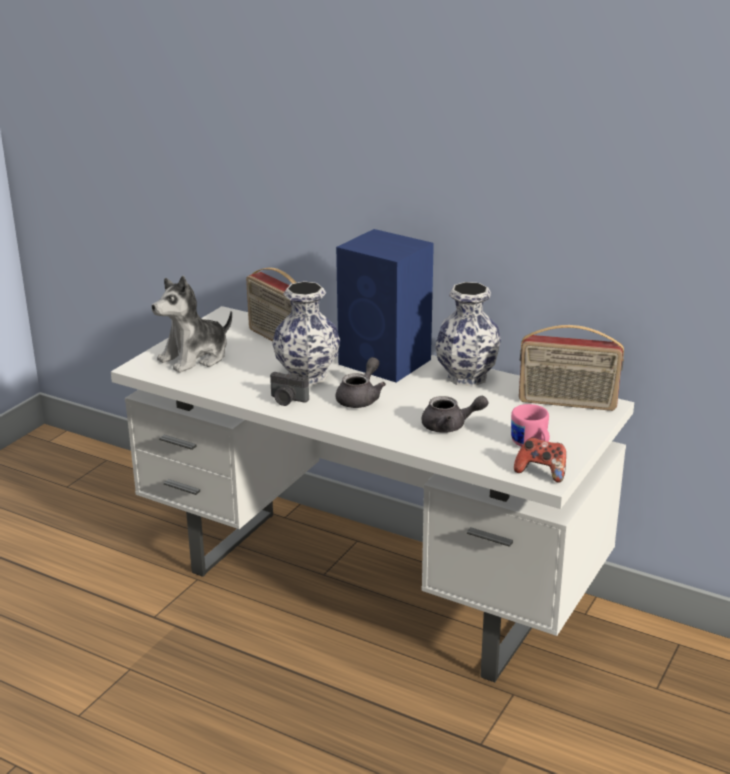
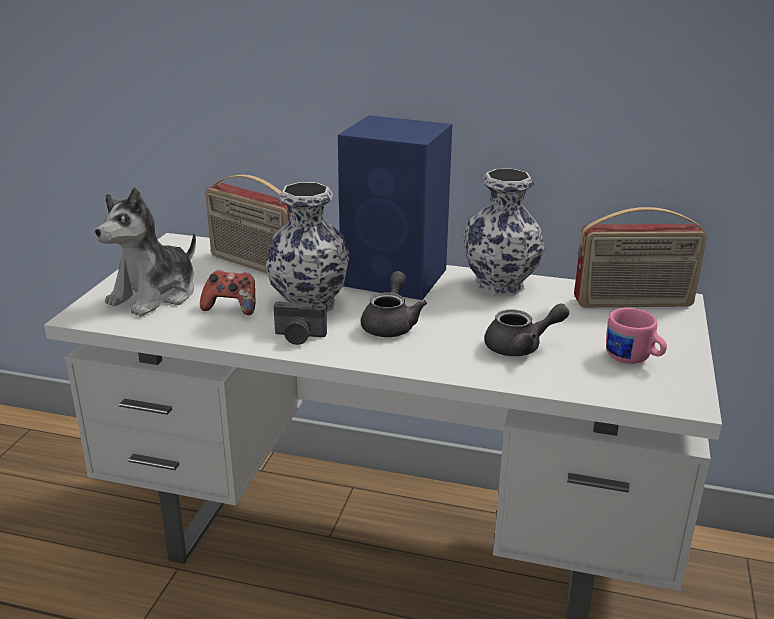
camera: 15 degrees left, 0 degrees up
(541, 472) = (672, 394): game controller -> game controller (231, 308)

